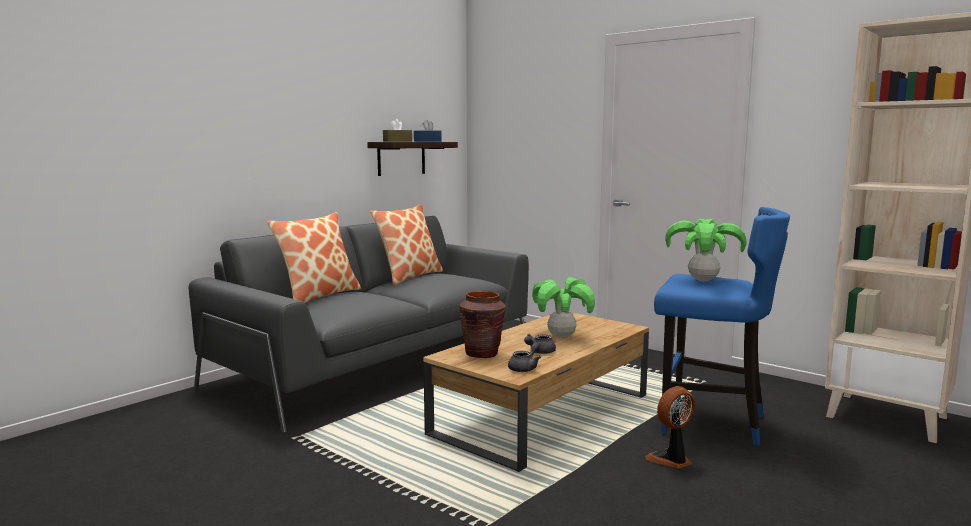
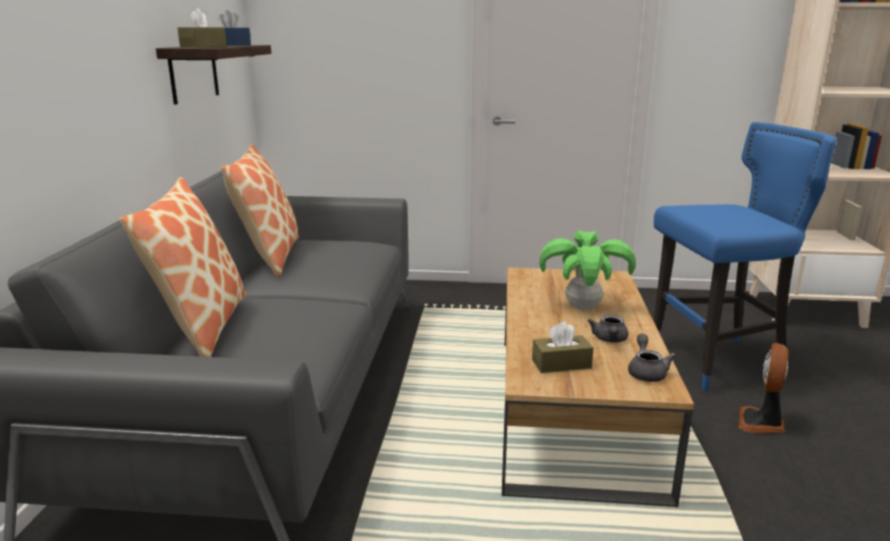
camera: 35 degrees left, 10 degrees up
(482, 354) = (561, 364): brown vase -> brown tissue box
(703, 280) = (723, 213): potted plant -> none

